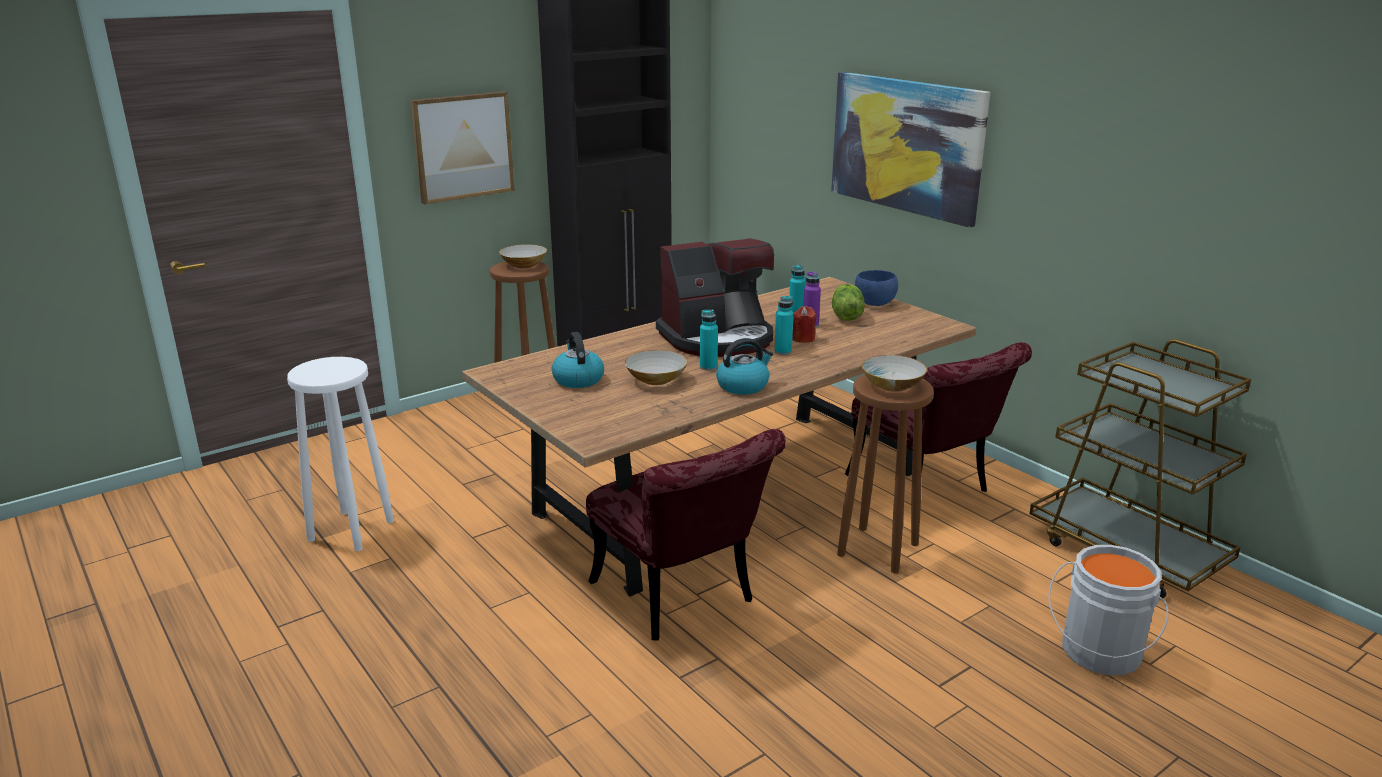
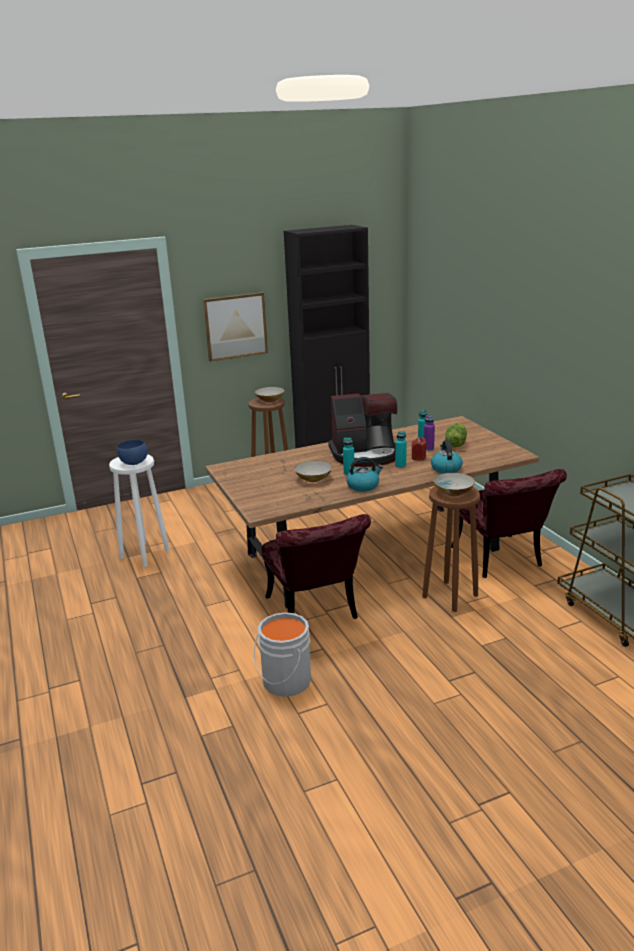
camera: 15 degrees right, 0 degrees up
(577, 379) = (267, 475): kettle -> kettle (446, 468)
(874, 304) = (479, 437): blue bowl -> blue bowl (133, 463)
(906, 145) = (509, 332): picture -> none
(1099, 653) = (563, 674): grey bucket -> grey bucket (284, 681)

